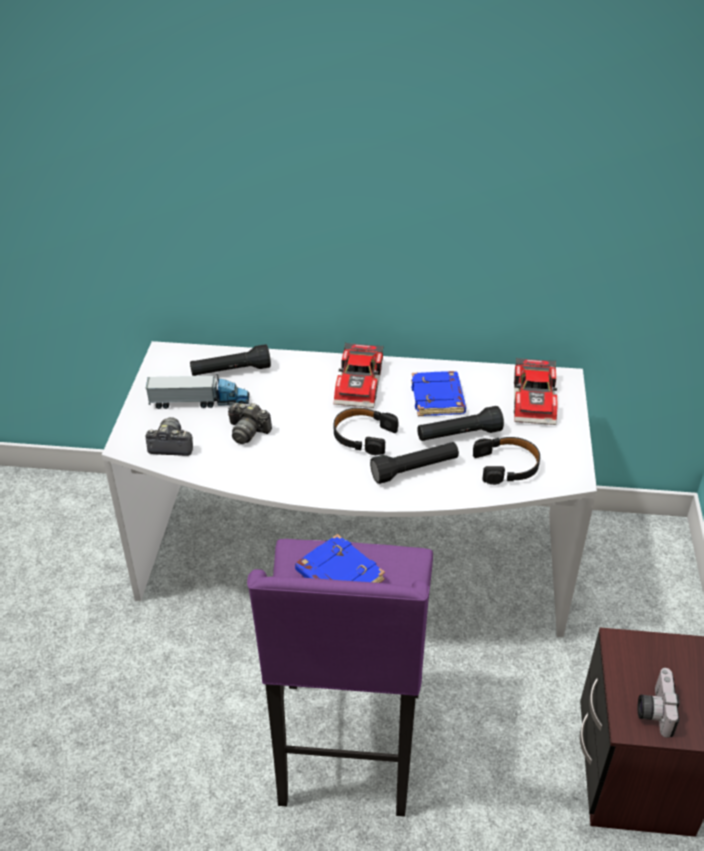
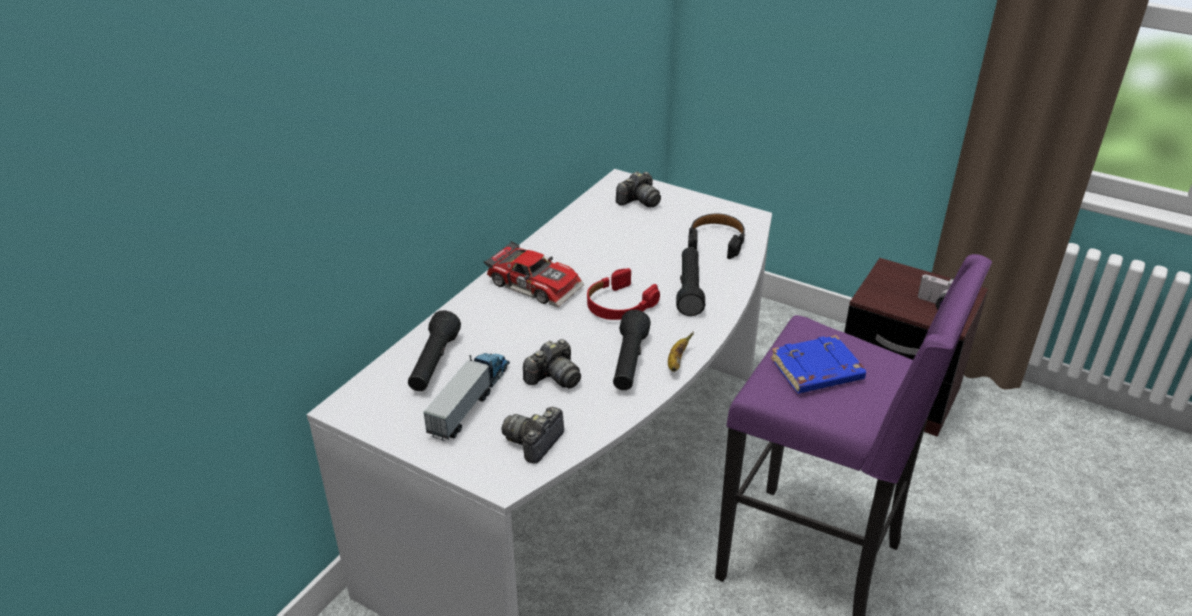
camera: 65 degrees left, 5 degrees down
(306, 490) = (676, 362): none -> banana
(363, 436) = (619, 305): black headphones -> red headphones
(438, 398) = (596, 247): blue book -> none
(458, 435) = (657, 253): black flashlight -> black flashlight (629, 363)
(536, 400) = (639, 201): toy car -> camera

